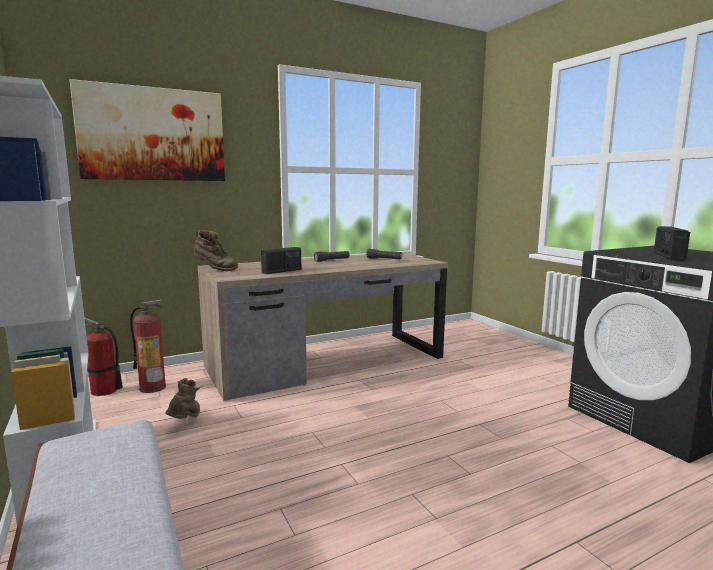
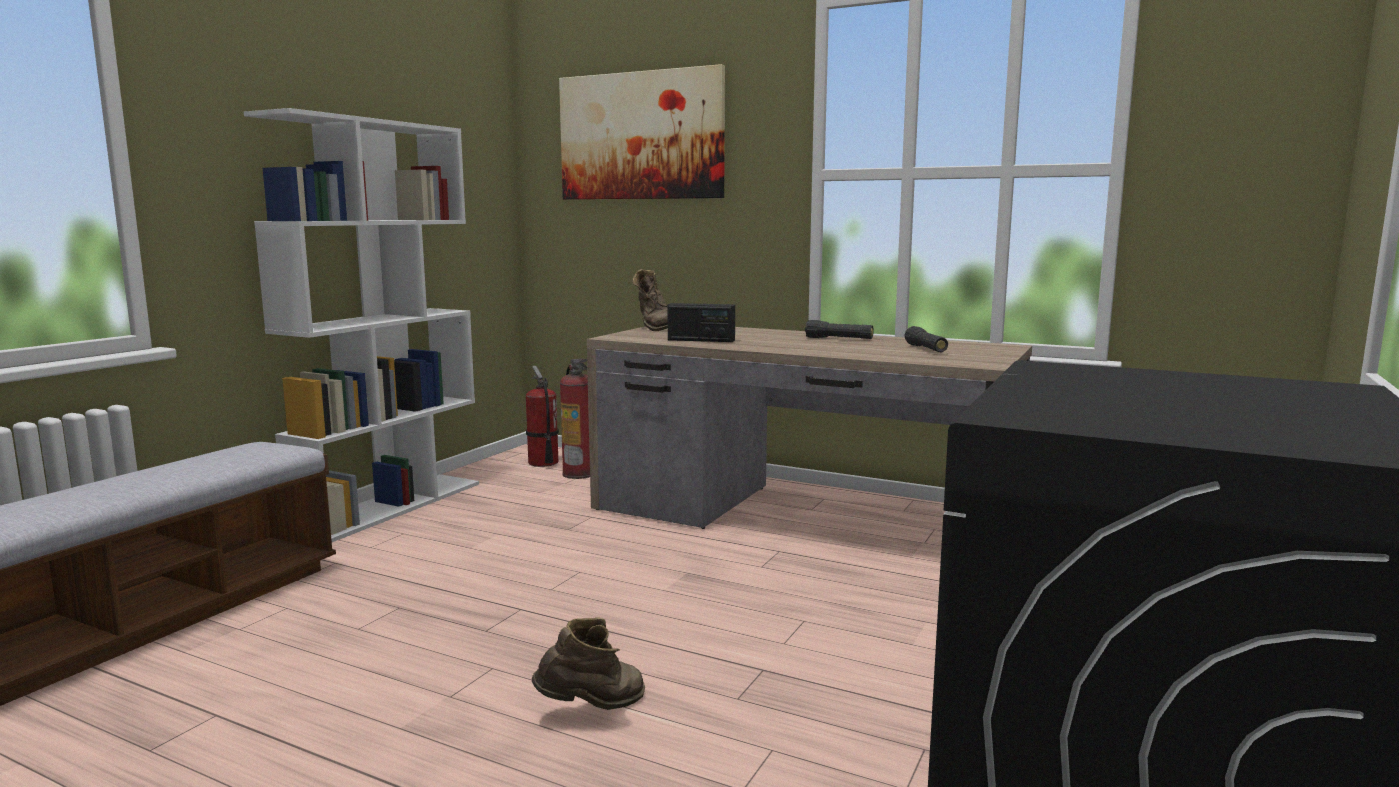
camera: 55 degrees right, 0 degrees up
(186, 421) = (525, 512): brown boot -> brown boot (592, 708)
(668, 256) = (1096, 395): radio -> none

